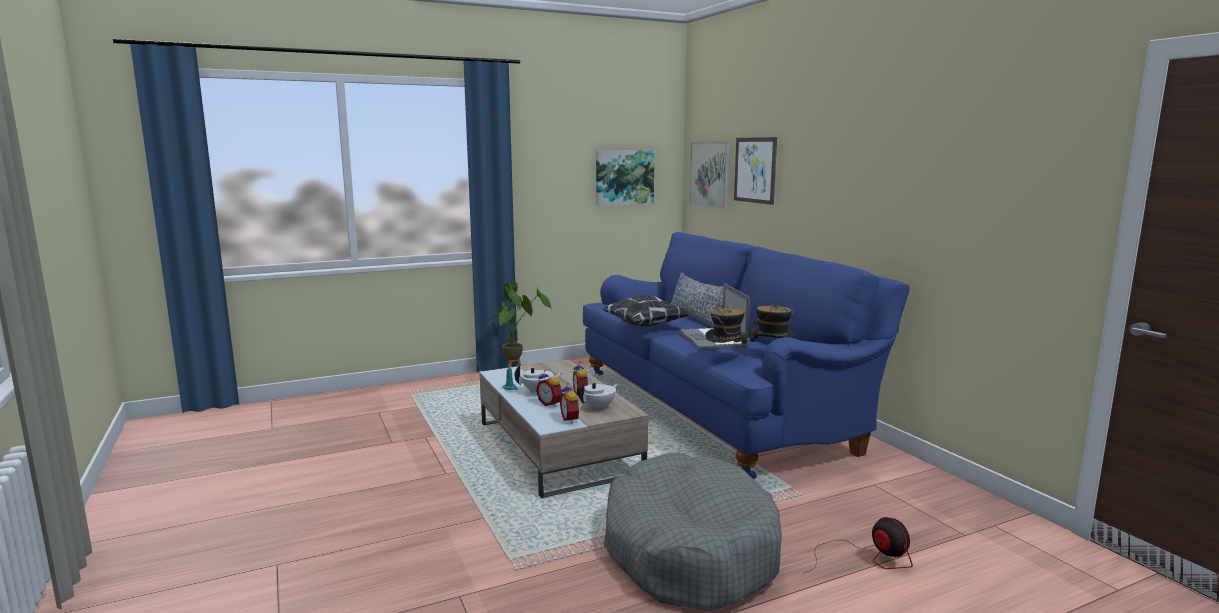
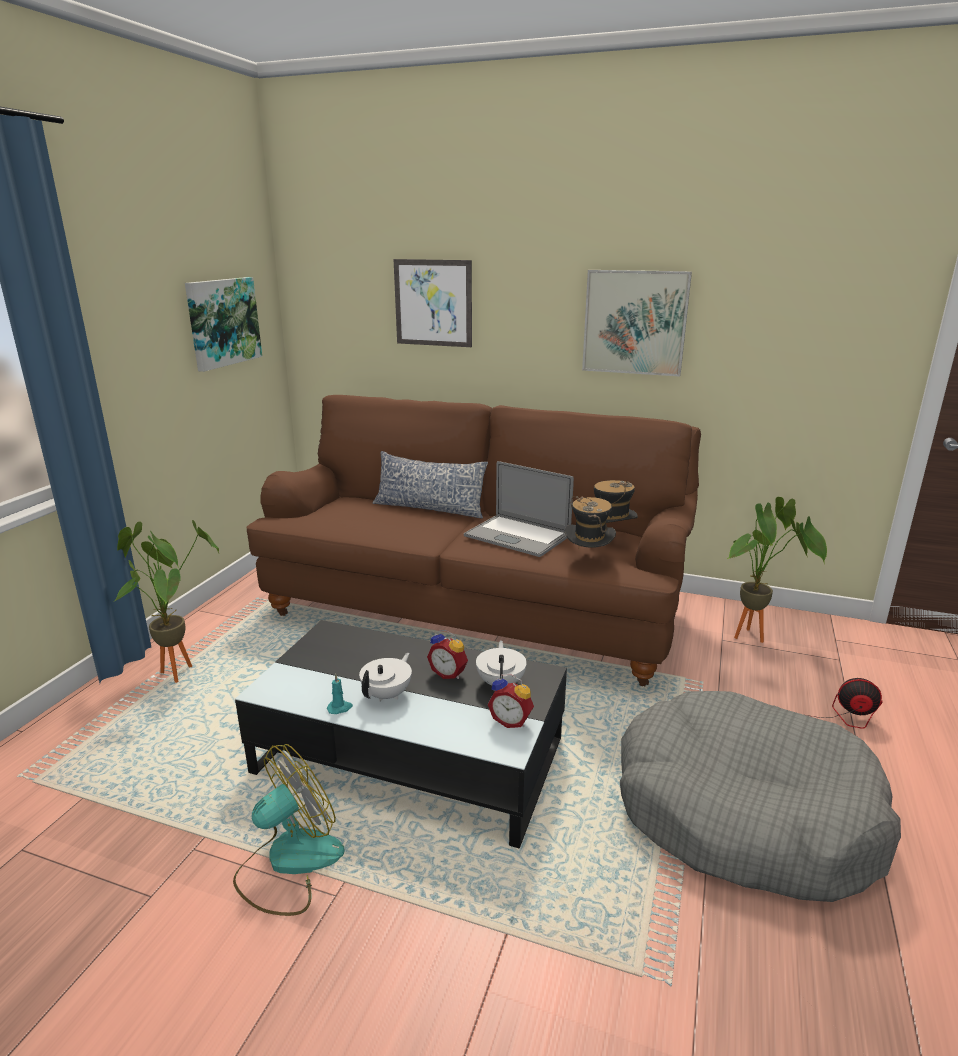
camera: 45 degrees left, 10 degrees up
(447, 456) = (289, 863): none -> fan
(551, 404) = (441, 708): alarm clock -> none
(557, 448) = (409, 756): beige coffee table -> black coffee table
(645, 326) = (406, 540): pillow -> none
(710, 174) = (342, 309): picture -> picture (634, 322)
(715, 408) = (476, 609): blue sofa -> brown sofa
(911, 494) = (756, 636): none -> potted plant

